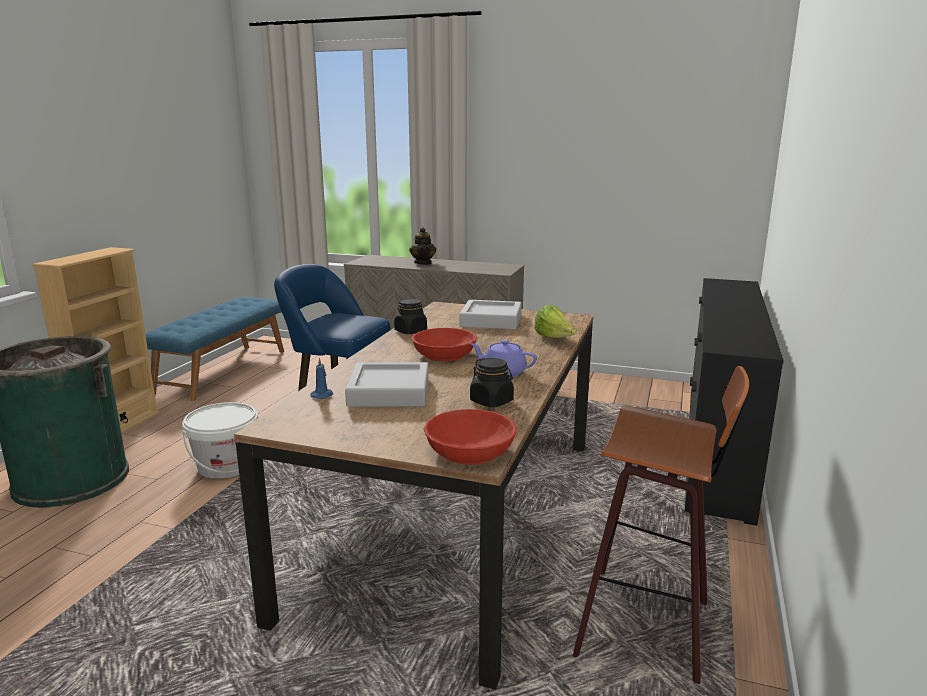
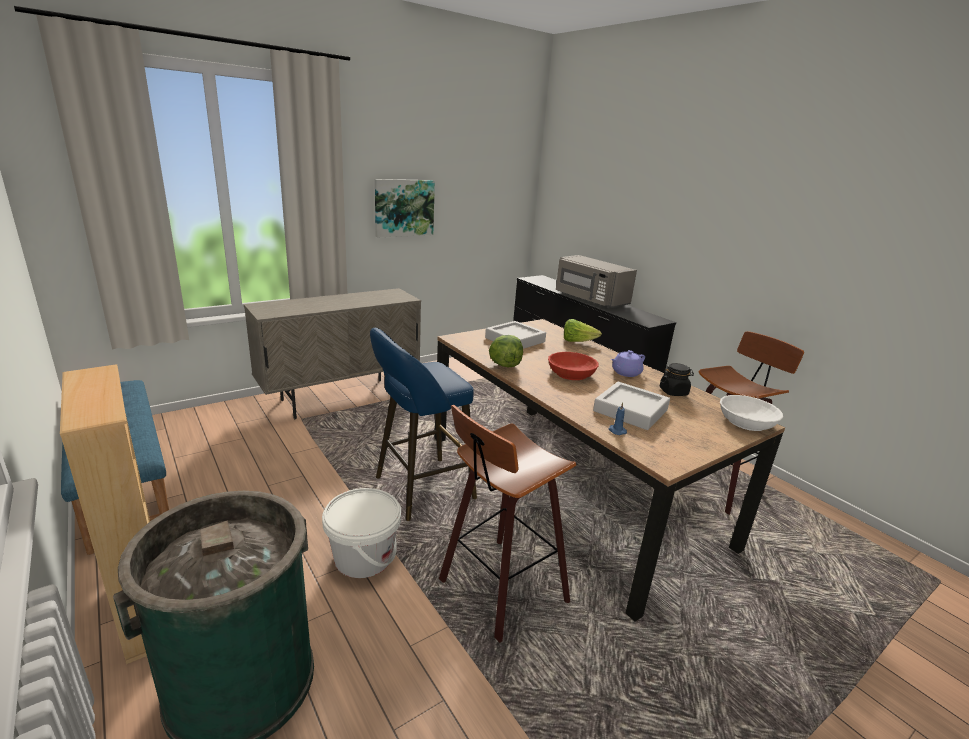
camera: 55 degrees left, 5 degrees up
(237, 536) = (498, 590): none -> stool
(411, 331) = (504, 365): black jar -> lettuce
(423, 263) = (325, 302): teapot -> none
(470, 451) = (746, 422): red bowl -> white bowl
(550, 172) = (404, 208): none -> picture
(728, 312) = (590, 299): none -> grey microwave

